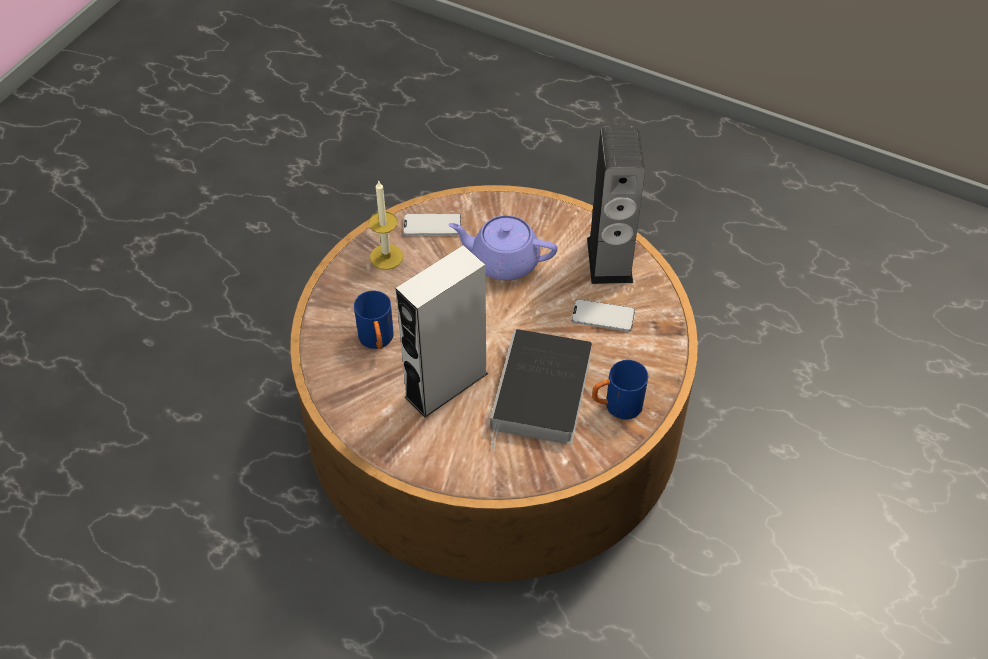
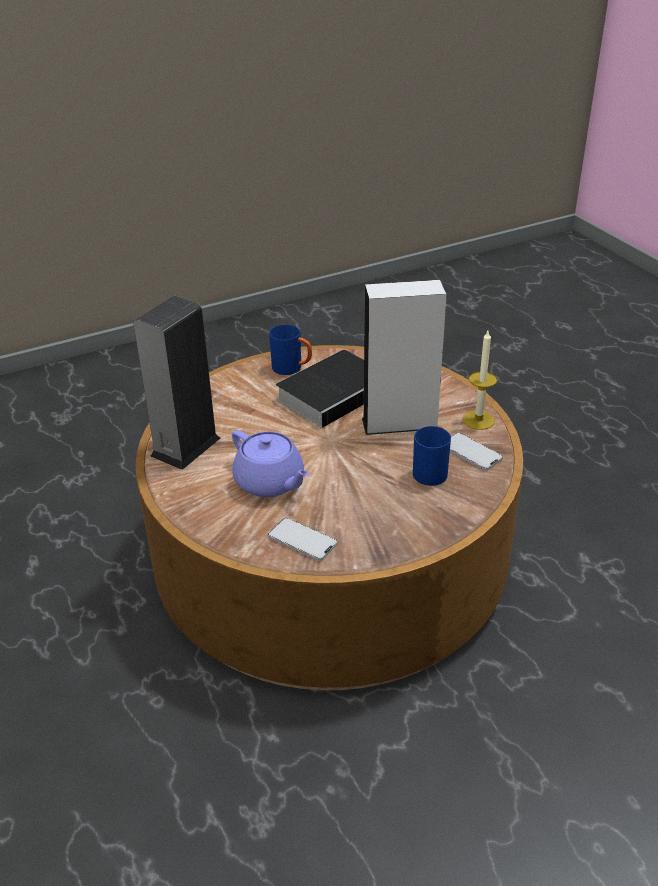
camera: 145 degrees left, 15 degrees down
(386, 257) = (370, 532): candle -> candle (478, 420)
(603, 316) = (239, 415): phone -> phone (471, 452)

